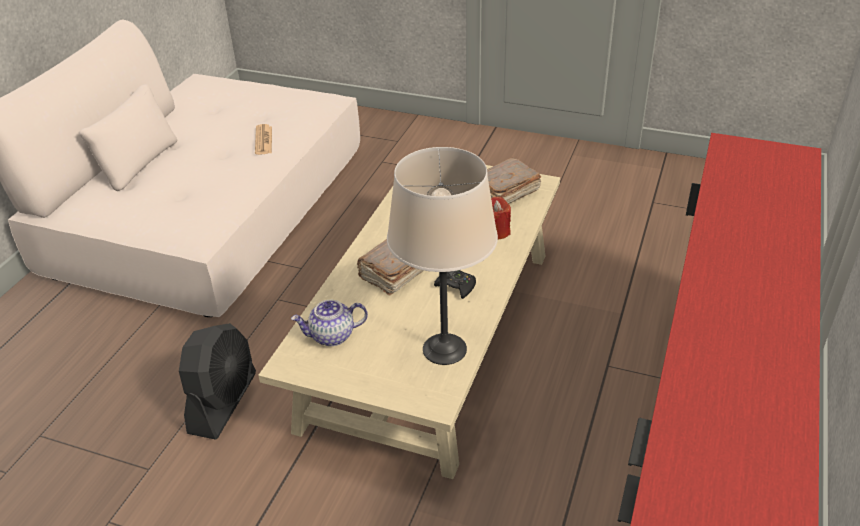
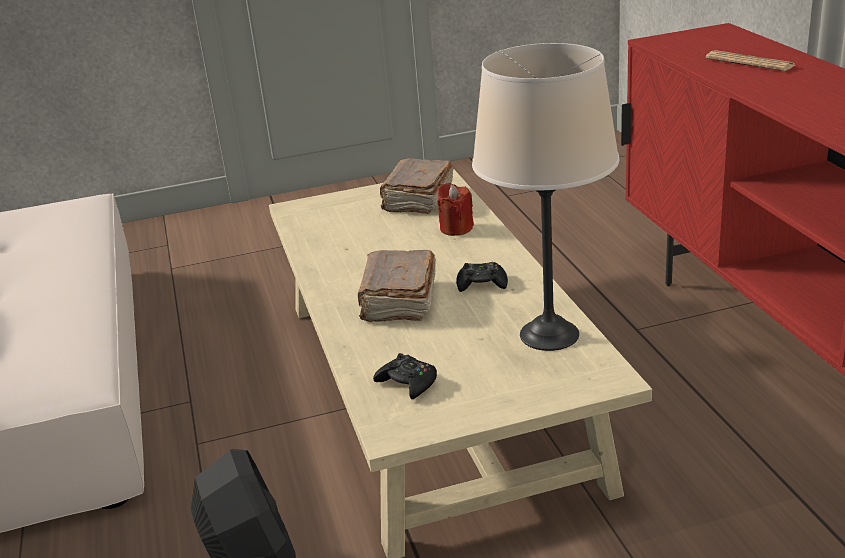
camera: 35 degrees left, 10 degrees down
(263, 140) = (46, 261): newspaper -> newspaper (749, 62)
(332, 336) = (408, 383): teapot -> black game controller

